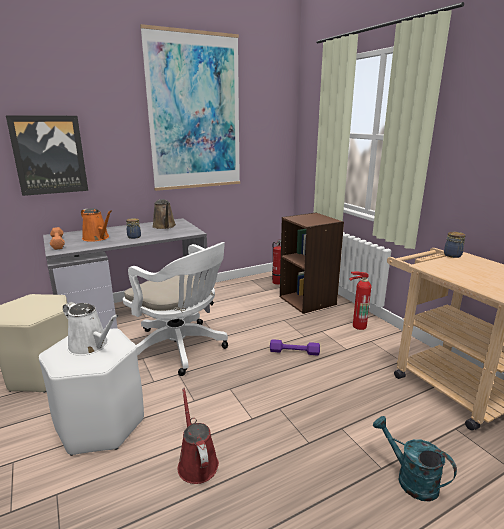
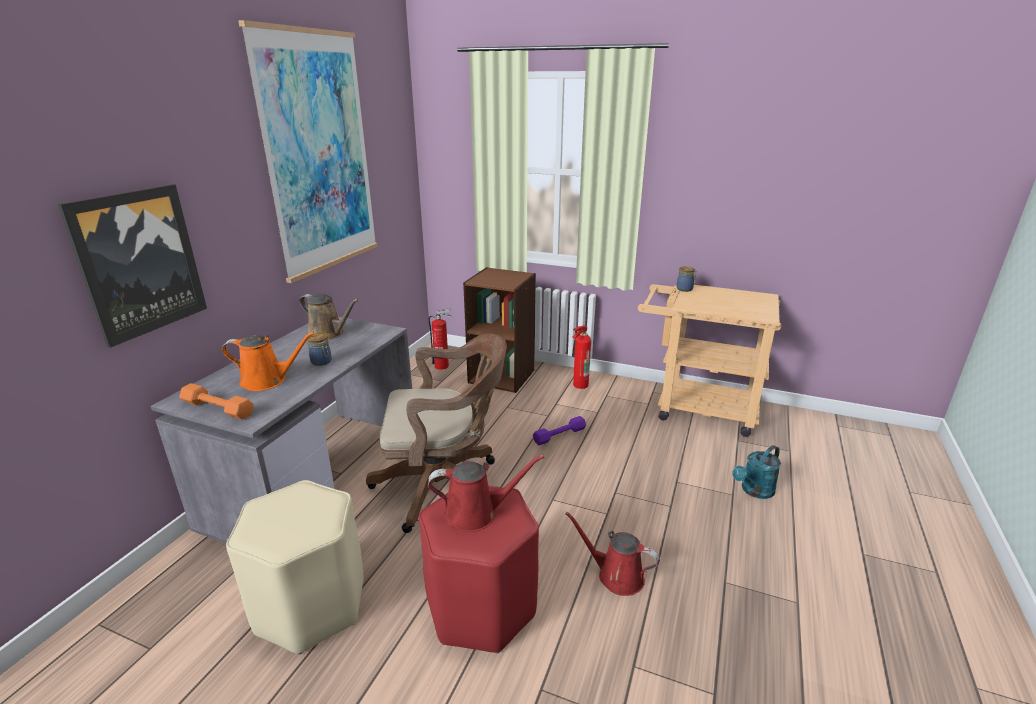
camera: 40 degrees left, 5 degrees up
(91, 346) = (476, 513): white watering can -> red watering can
(101, 424) = (481, 607): white stool -> red stool
(181, 348) = (445, 486): white office chair -> brown office chair
(410, 479) = (754, 491): turquoise watering can -> turquoise watering can turned 45 degrees counterclockwise

